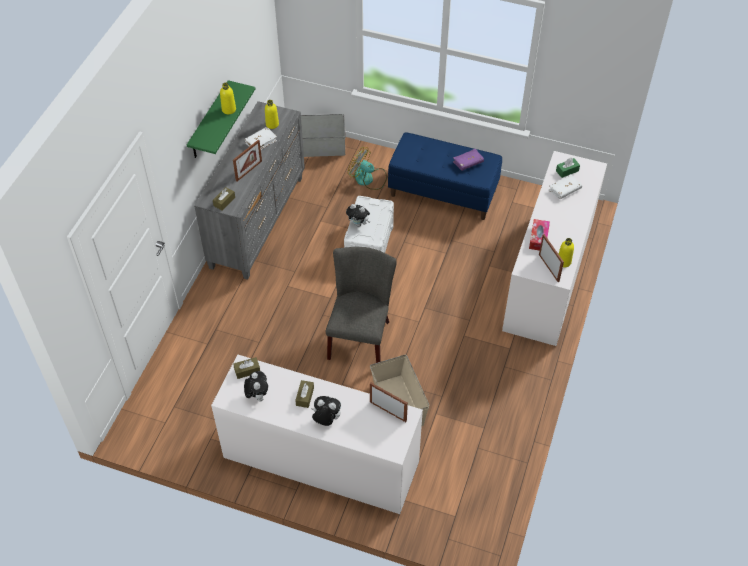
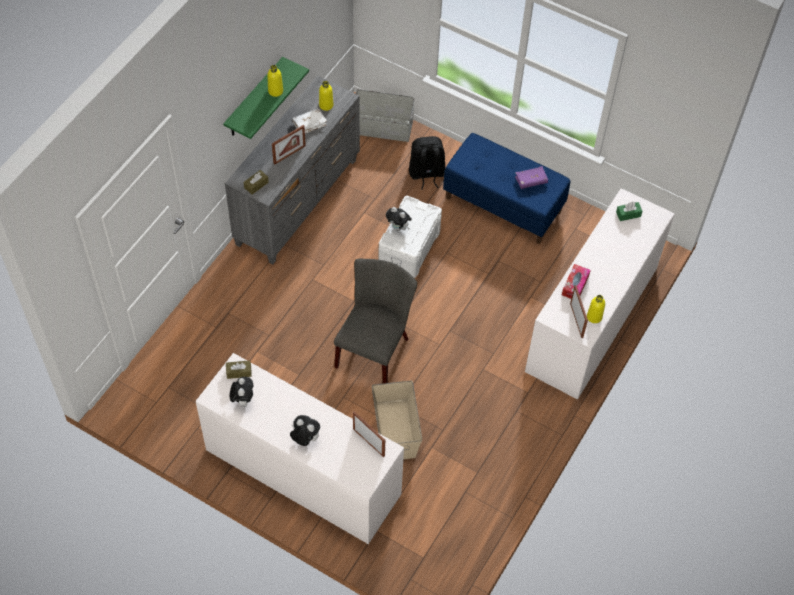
camera: 10 degrees right, 5 degrees up
(305, 396) = (289, 410): brown tissue box -> none
(368, 179) = (426, 174): fan -> black backpack
(564, 190) = (619, 236): white book -> none

